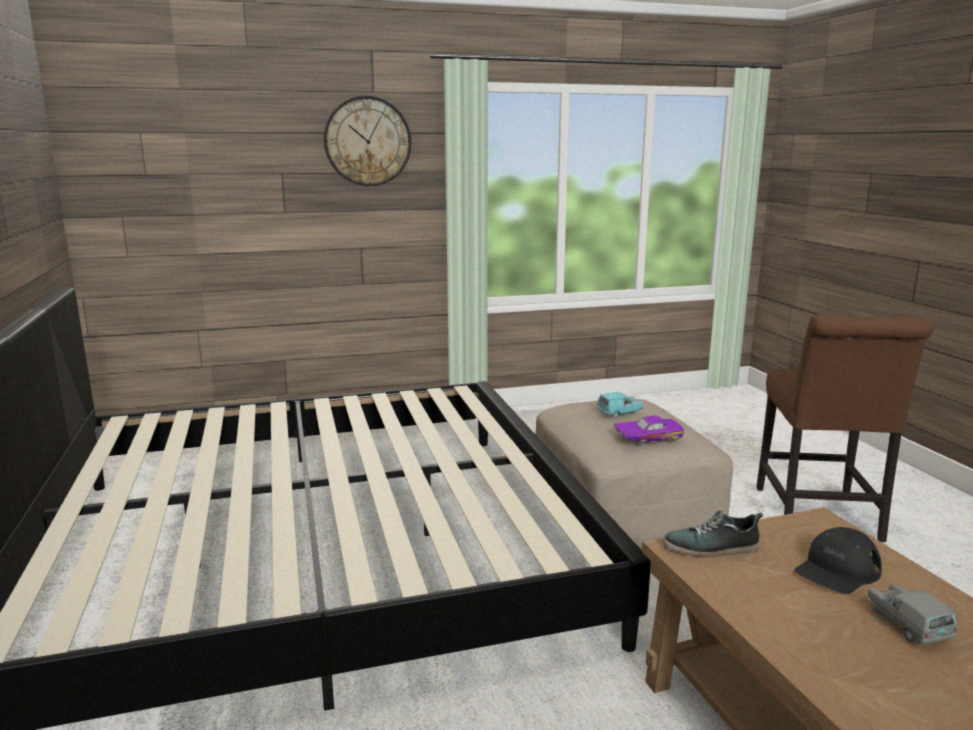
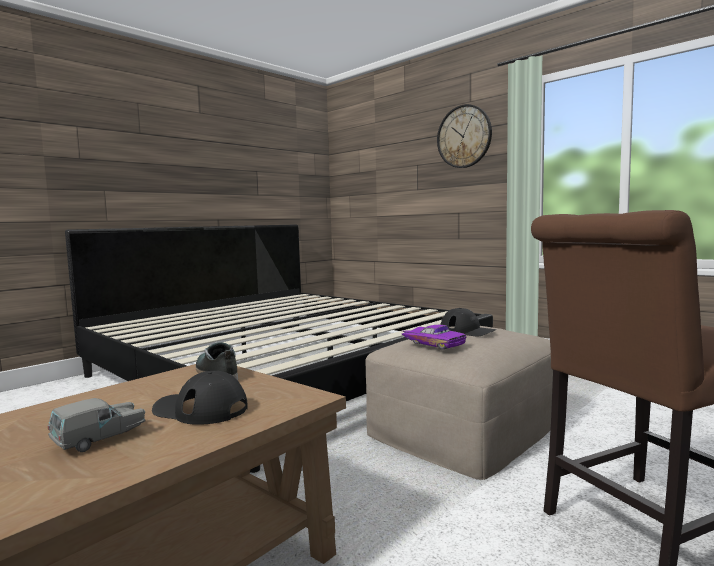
camera: 60 degrees right, 10 degrees down
(619, 413) = (467, 331): turquoise toy car -> black cap

